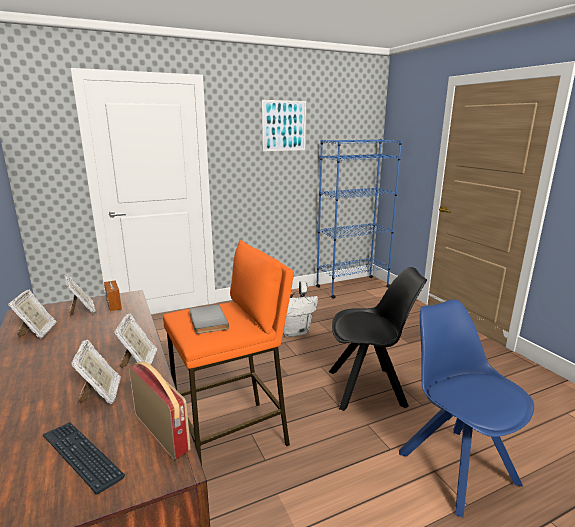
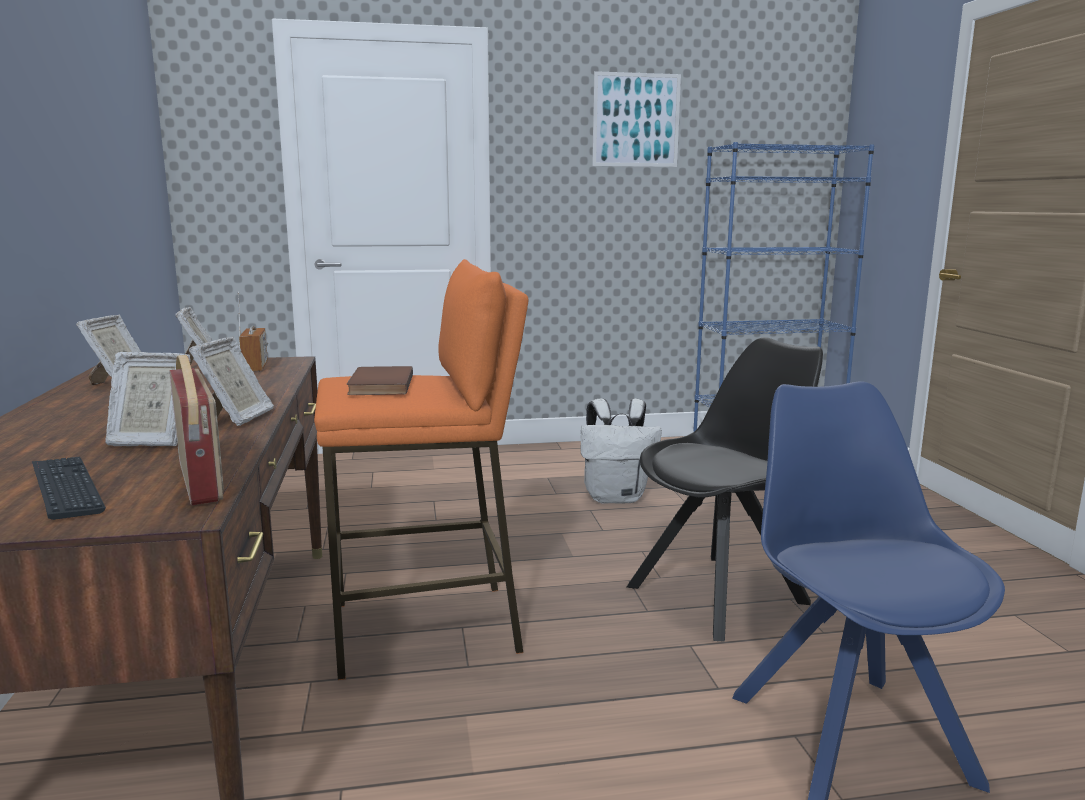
camera: 15 degrees right, 5 degrees down
(101, 394) = (150, 441): picture frame -> picture frame turned 90 degrees clockwise
(206, 321) = (378, 385): grey book -> brown book
(368, 388) = (721, 593): black chair -> black chair turned 45 degrees counterclockwise

